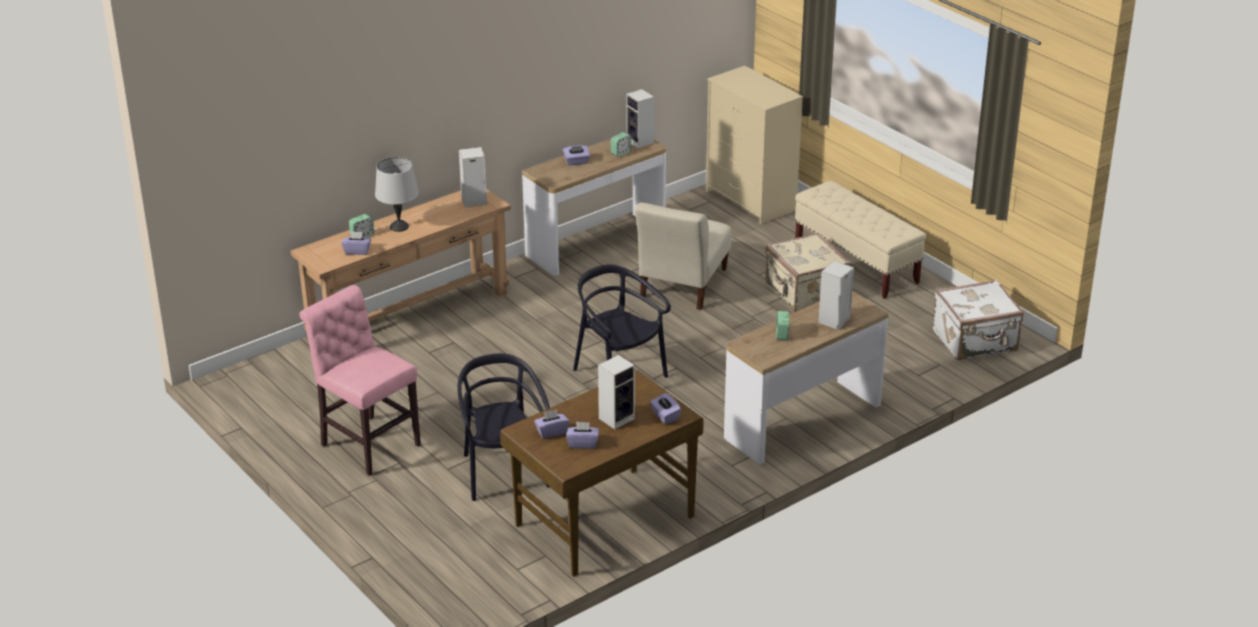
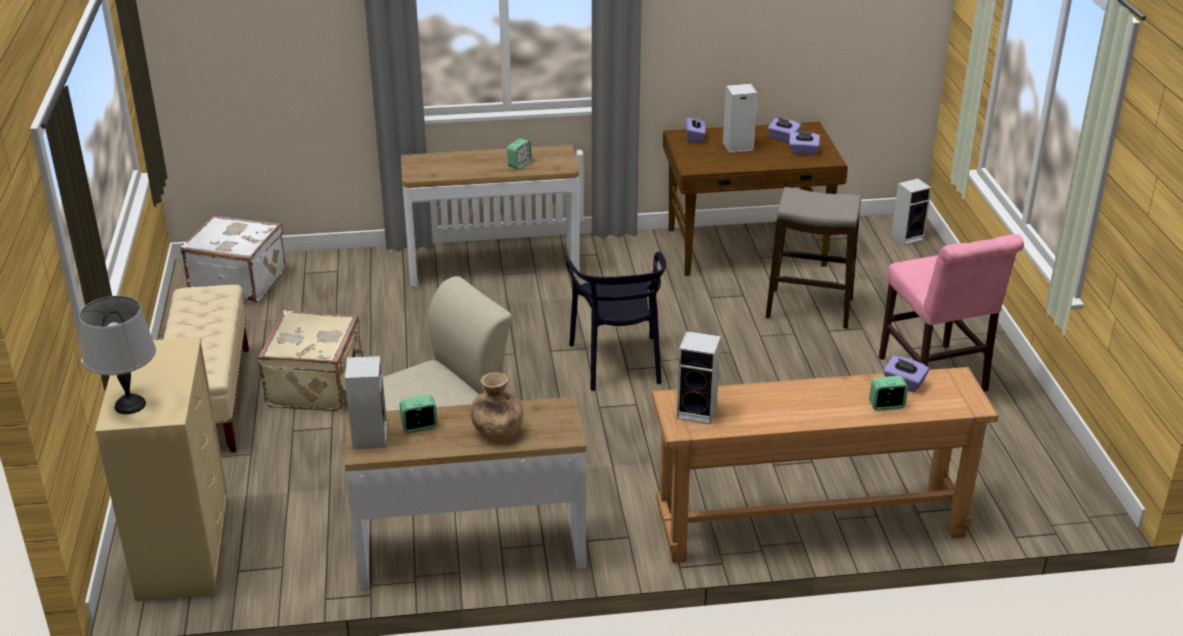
camera: 150 degrees left, 0 degrees up
(399, 226) = (827, 404): grey table lamp -> grey table lamp (130, 405)
(503, 472) = (809, 309): black chair -> stool
(576, 162) = (497, 431): purple tissue box -> brown vase
(834, 321) = (458, 161): speaker -> speaker (908, 237)

